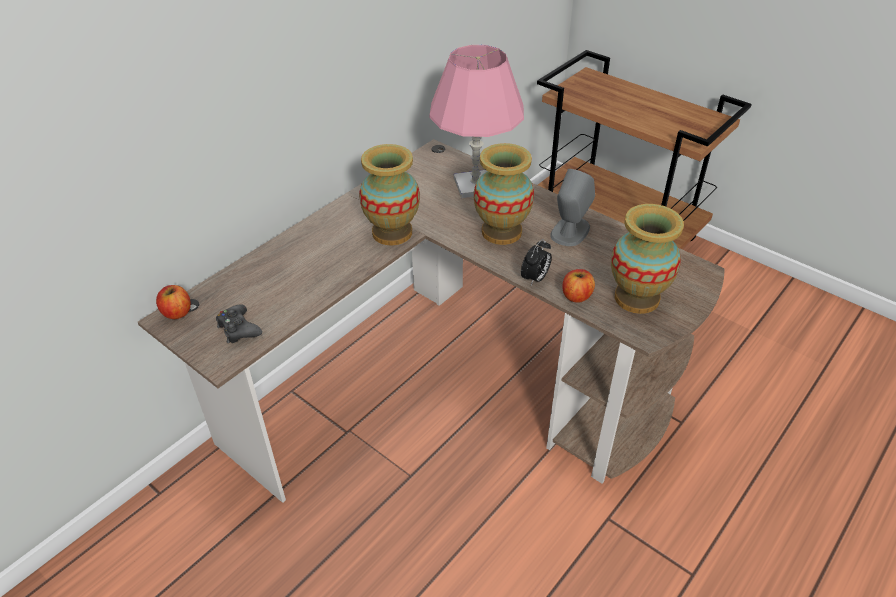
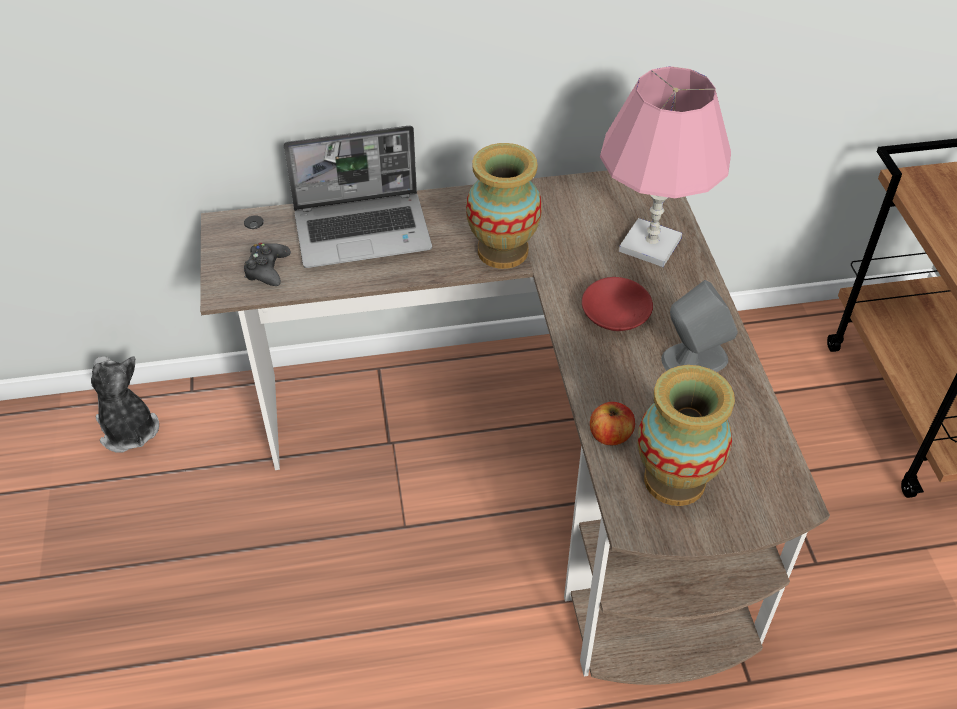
camera: 40 degrees right, 5 degrees up
(131, 554) = (128, 429): none -> plush toy
(177, 312) = (236, 223): apple -> none
(283, 268) = (364, 231): none -> laptop
(501, 232) = (616, 316): vase -> red bowl
(535, 279) = (589, 389): alarm clock -> none

